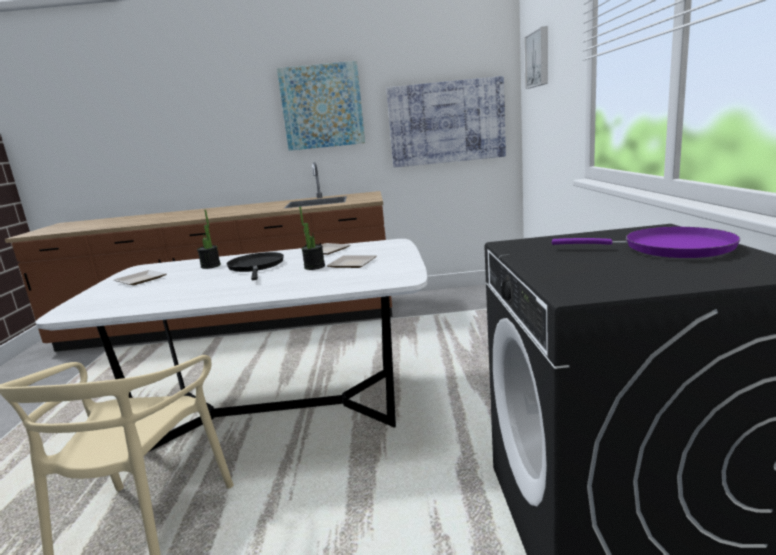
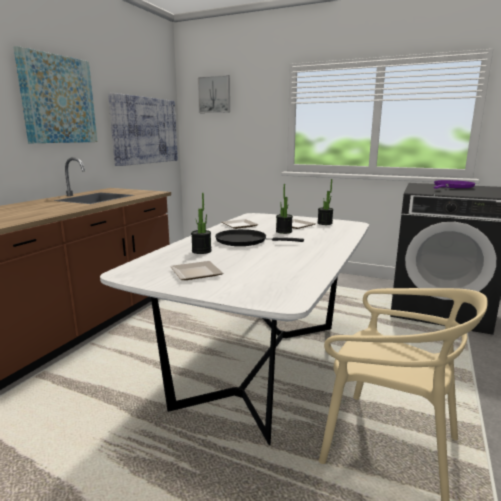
camera: 65 degrees left, 0 degrees up
(385, 269) = (324, 223): none -> potted plant

